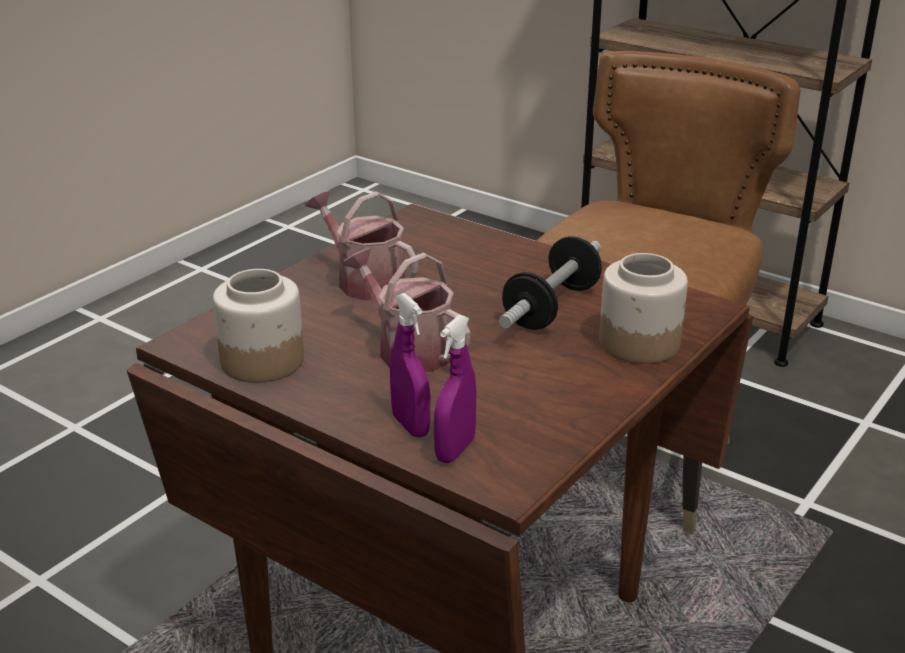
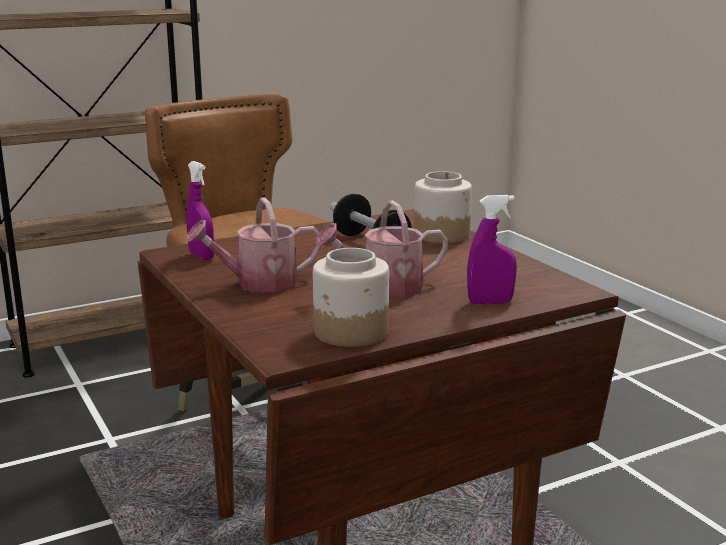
camera: 65 degrees left, 10 degrees down
(455, 450) = (530, 296): purple spray bottle -> purple spray bottle (201, 256)

